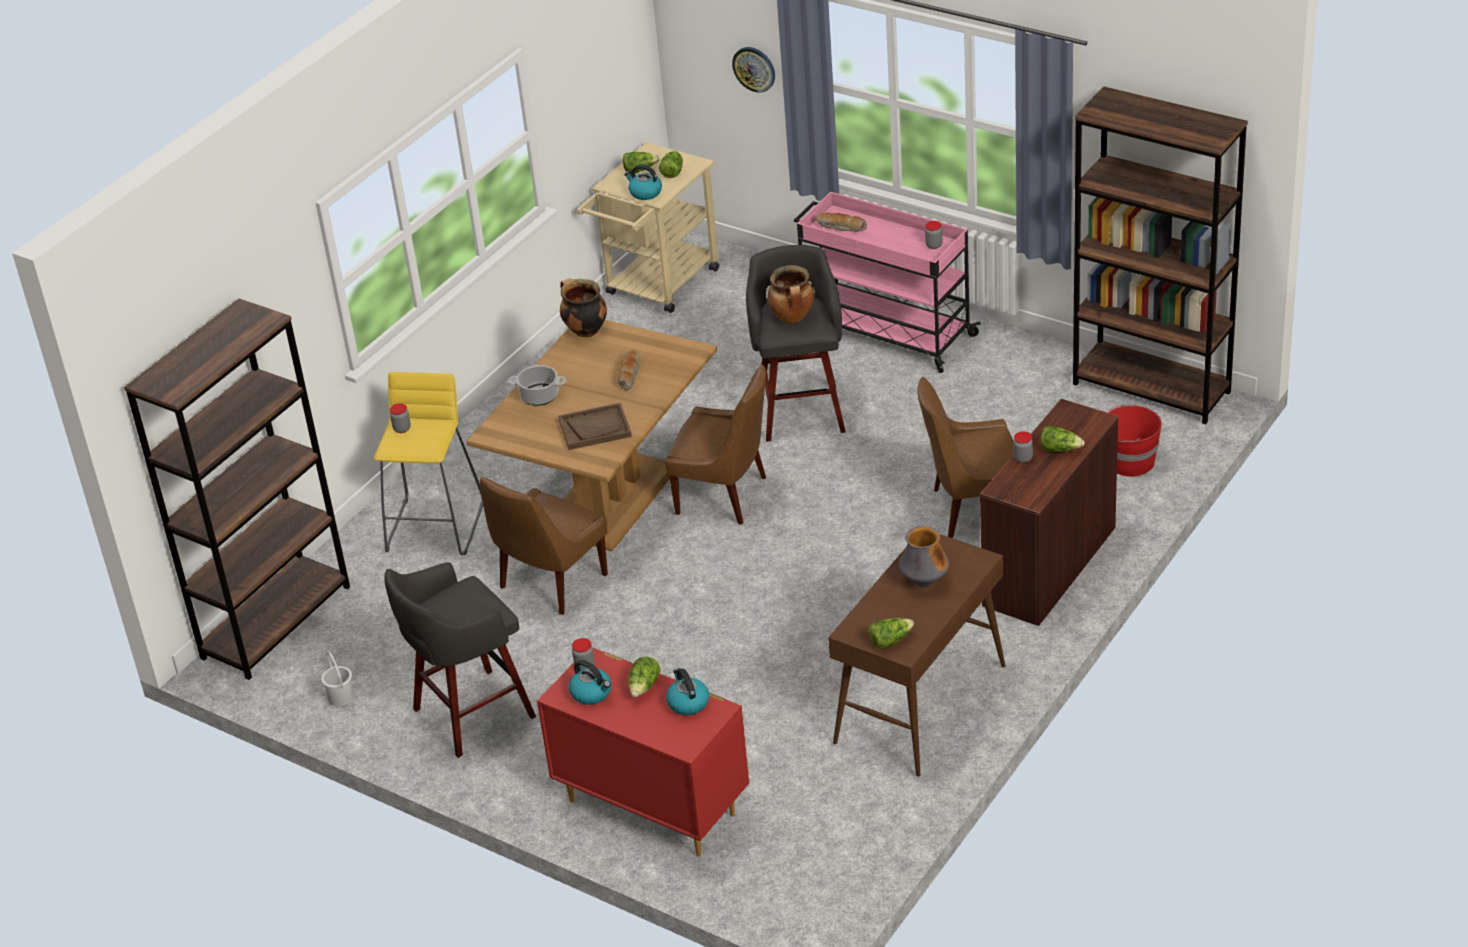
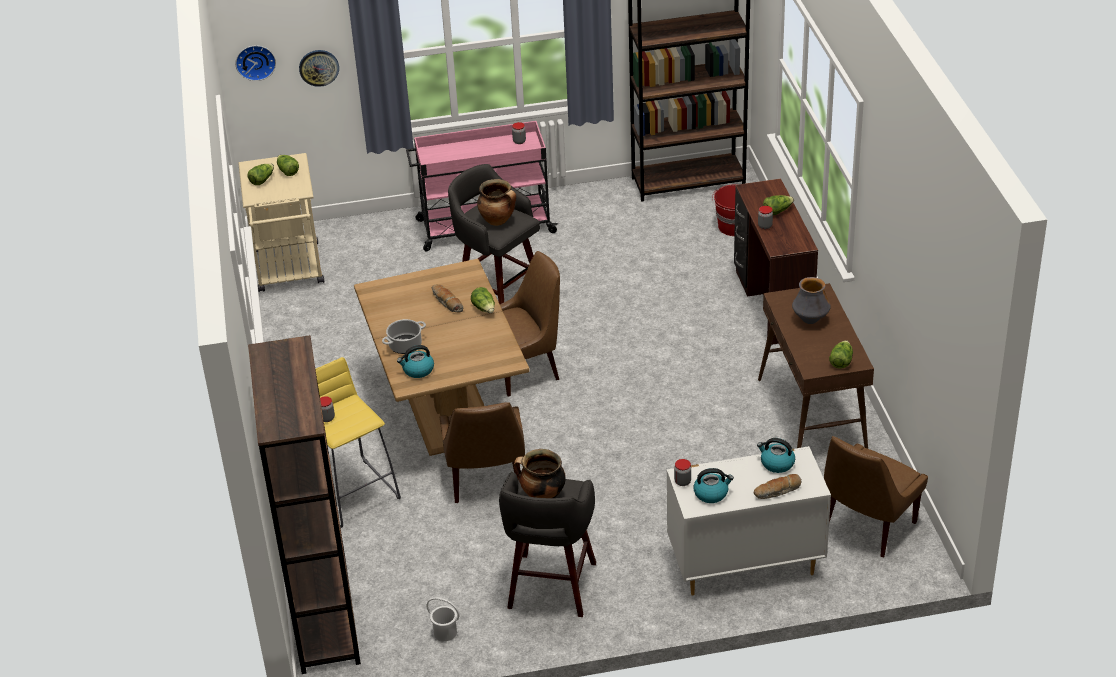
camera: 45 degrees left, 0 degrees up
(584, 330) = (373, 292): cooking pot -> cooking pot (542, 496)
(595, 428) = (475, 344): brown tray -> none
(644, 687) = (737, 471): lettuce -> lettuce (484, 308)
(645, 193) = (289, 191): kettle -> kettle (418, 370)
(651, 806) = (744, 565): red dresser -> white dresser
(690, 36) = (255, 61): none -> wall clock
(841, 227) = (443, 157): bread -> bread (778, 491)
(971, 509) = (684, 297): brown chair -> brown chair (867, 527)

